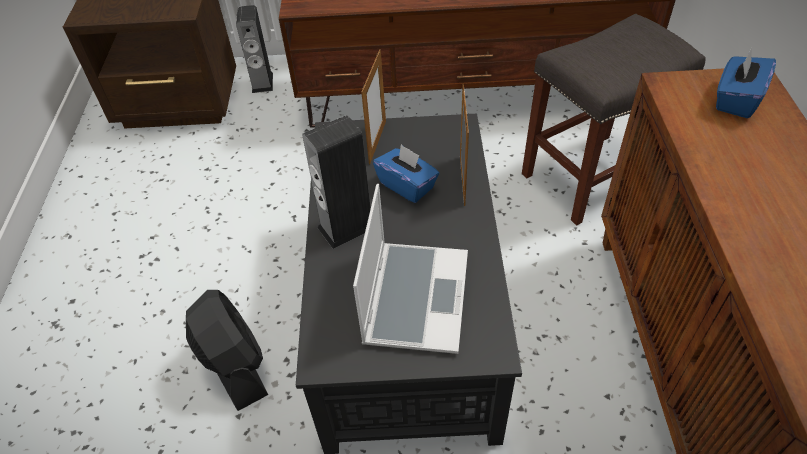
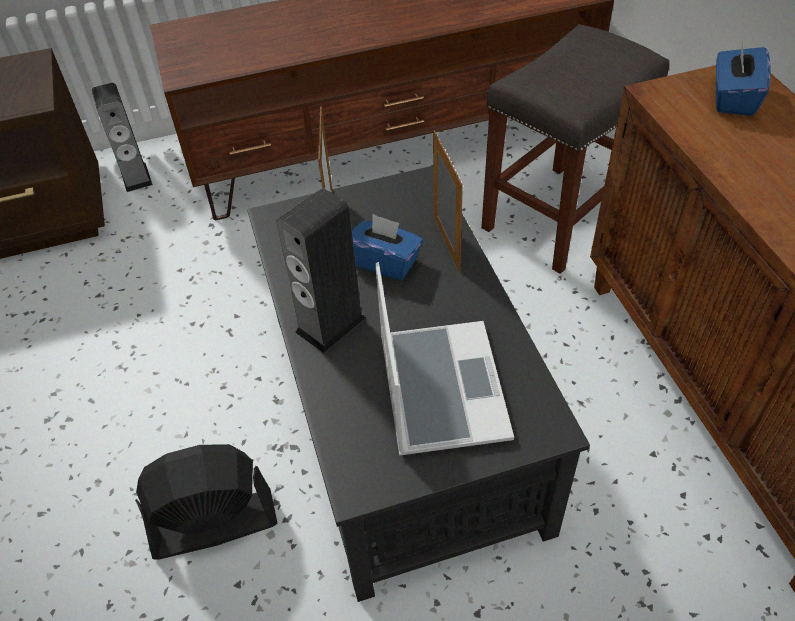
camera: 15 degrees left, 0 degrees up
(234, 365) = (213, 524): black fan -> black fan turned 60 degrees counterclockwise

